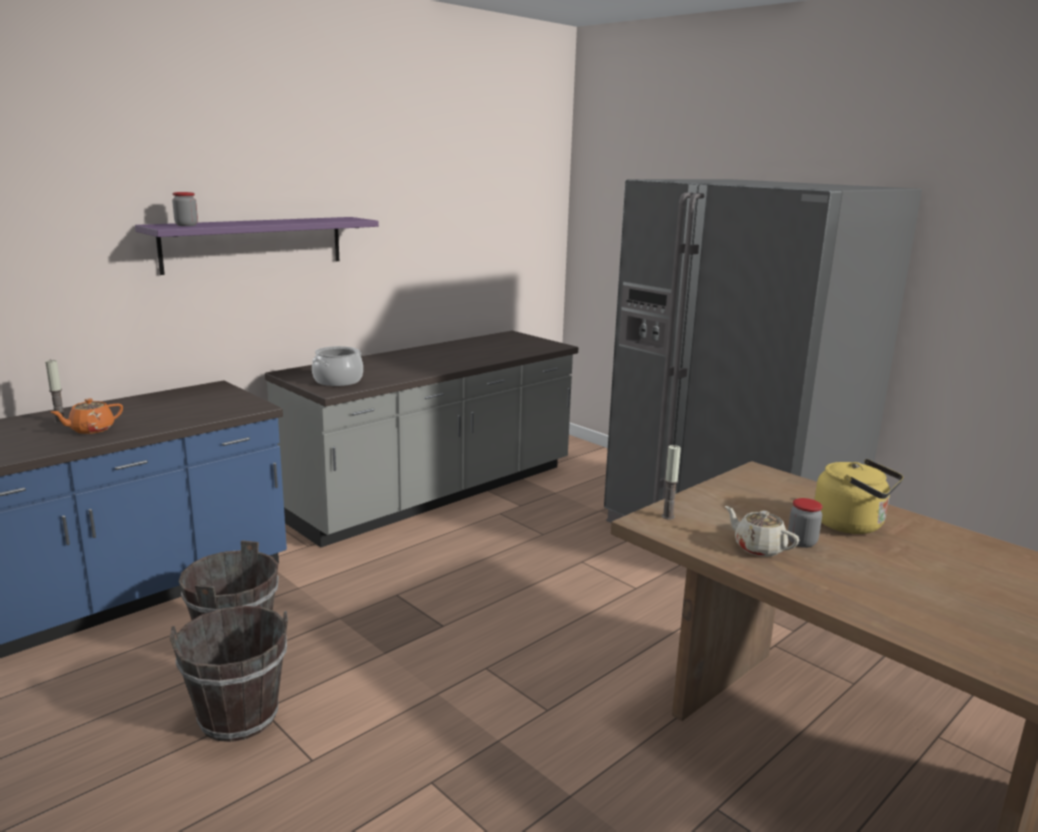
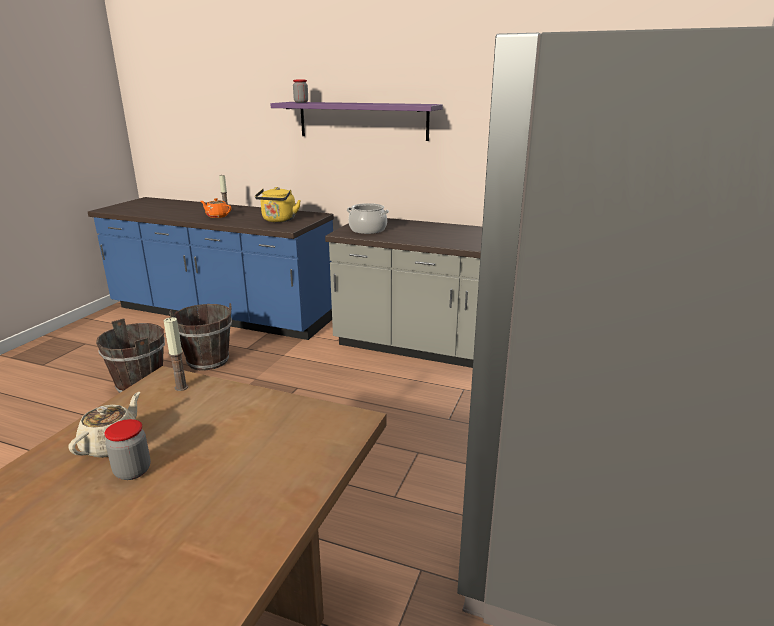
camera: 65 degrees right, 5 degrees up
(852, 525) = (198, 508): yellow kettle -> yellow kettle (278, 220)

